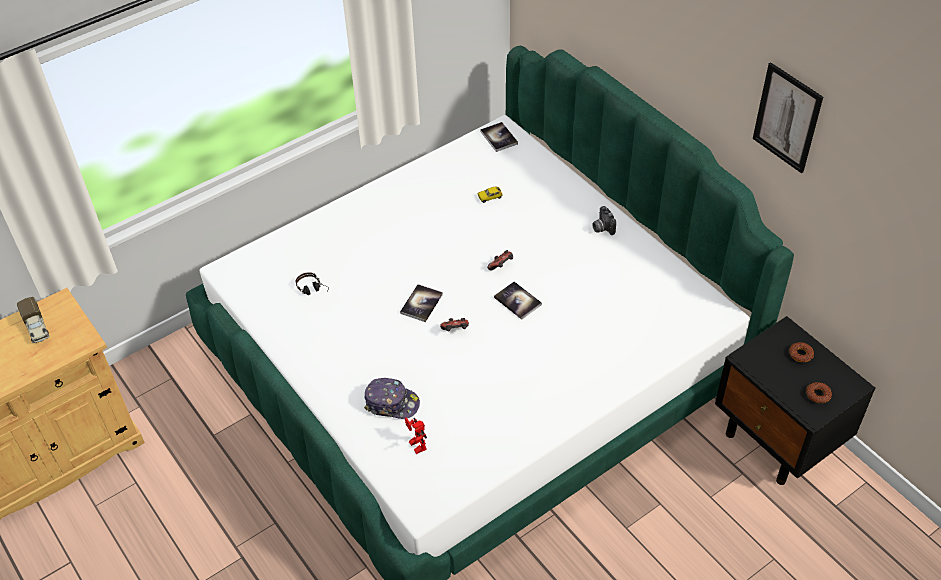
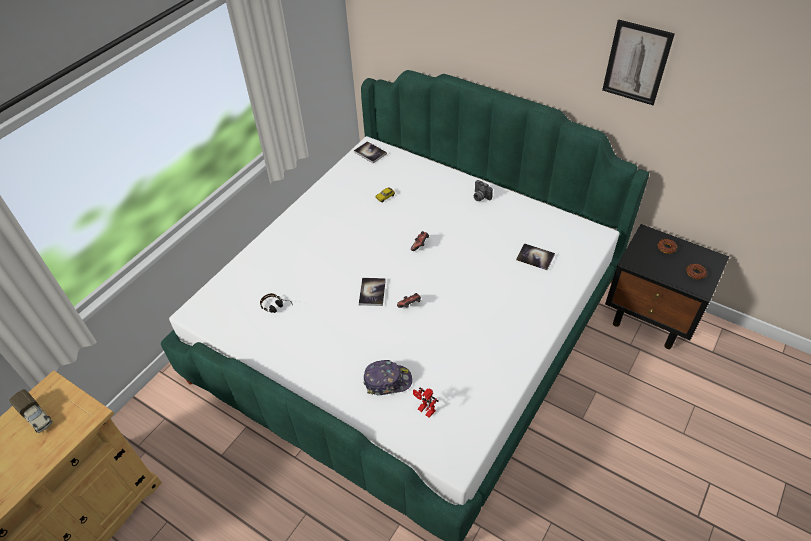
camera: 20 degrees left, 0 degrees up
(517, 301) = (446, 268): book -> book (535, 257)

